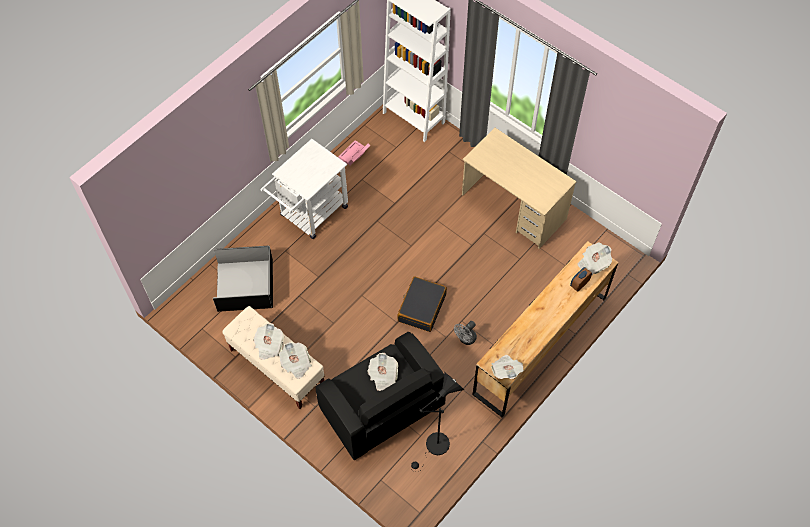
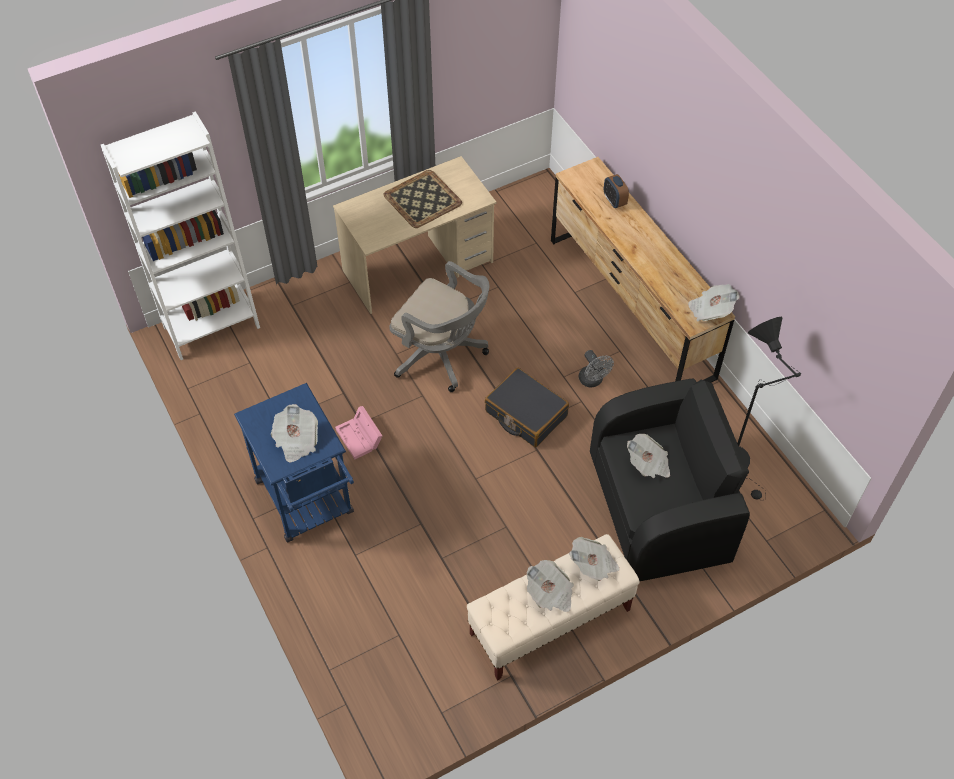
camera: 70 degrees left, 5 degrees down
(245, 284) = (389, 628): black storage box -> none
(310, 214) = (308, 503): white cart -> blue cart
(354, 155) = (234, 417): pink storage box -> pink storage box (360, 438)
(447, 246) = (442, 356): none -> grey office chair
(524, 173) = (422, 200): none -> tray
(593, 263) = (590, 178): newspaper -> newspaper (296, 441)

